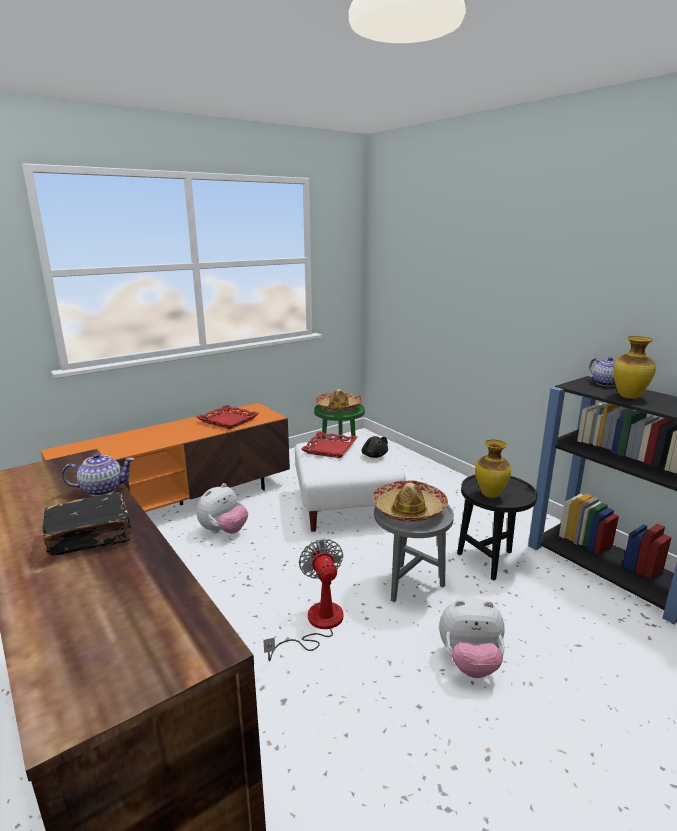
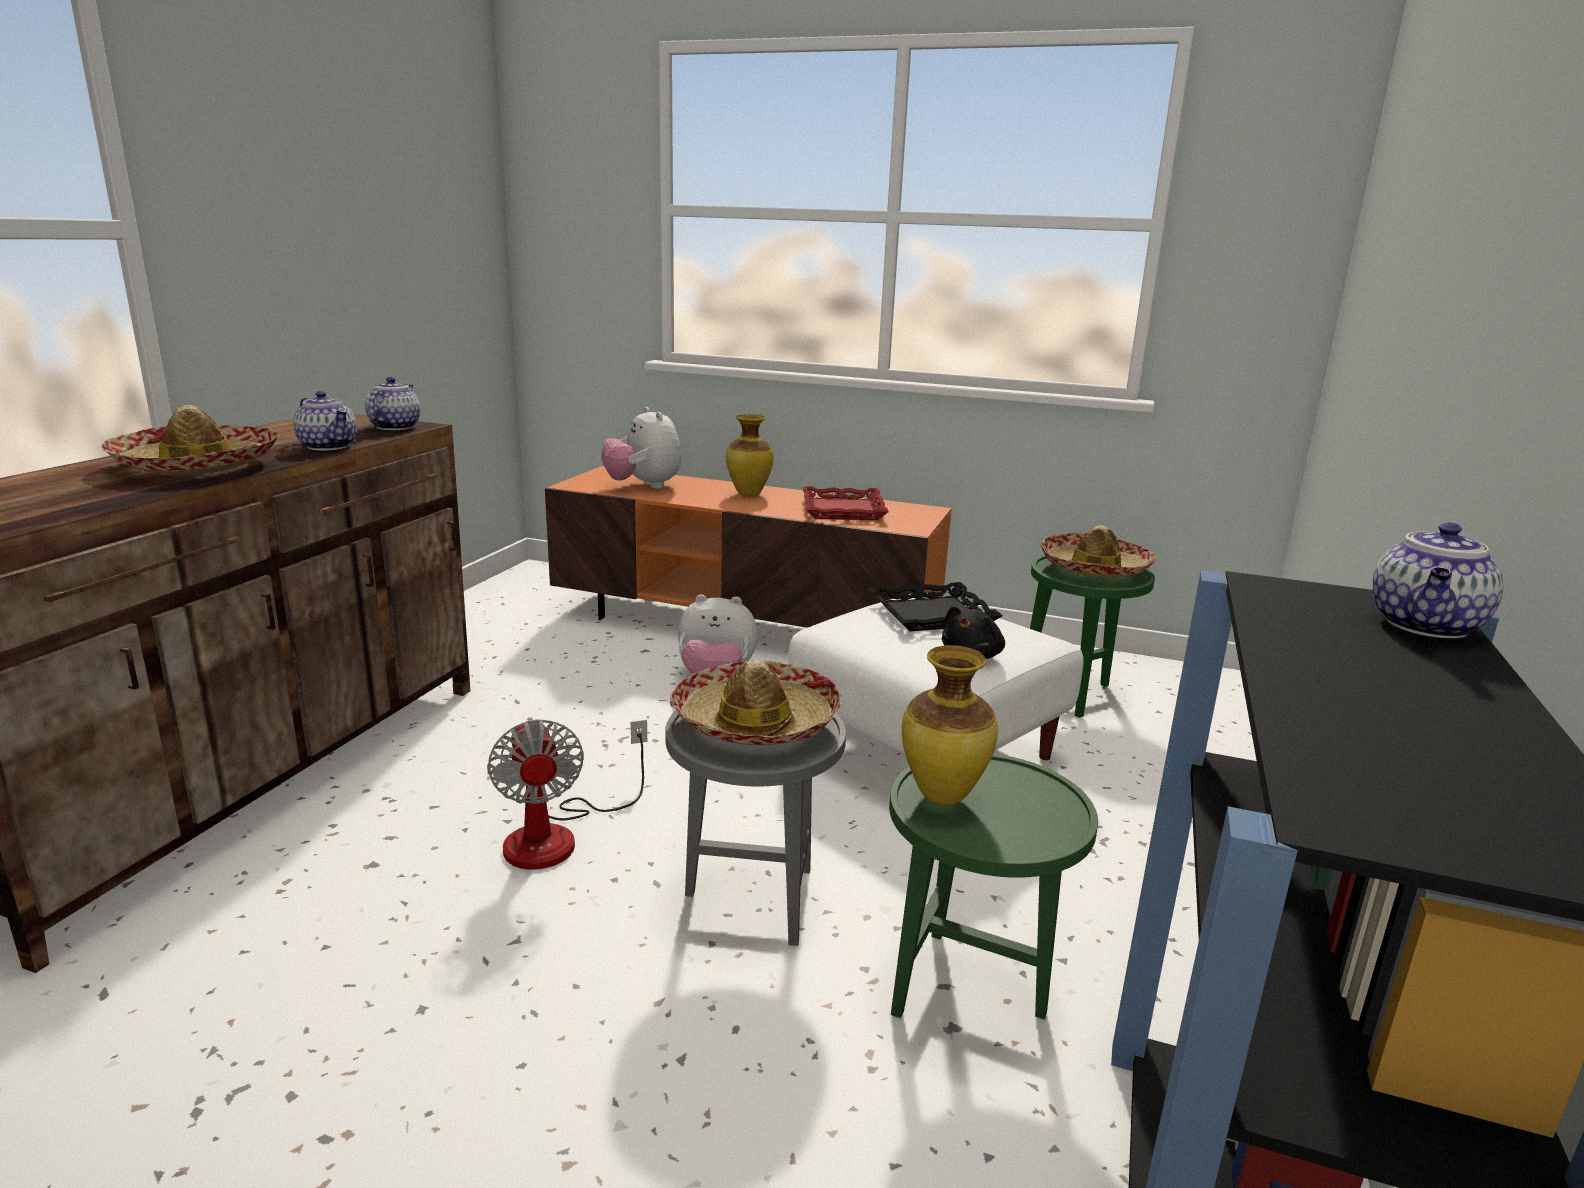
camera: 55 degrees right, 0 degrees up
(75, 464) = (395, 427): none -> teapot
(92, 537) = (198, 465): black book -> hat
(316, 624) = (559, 835): fan -> fan turned 120 degrees clockwise
(330, 448) = (933, 615): red tray -> black tray
(470, 662) = (578, 1047): plush toy -> plush toy (643, 486)
(490, 560) = (970, 990): black side table -> green side table
(628, 397) = (1337, 658): vase -> vase (748, 494)

